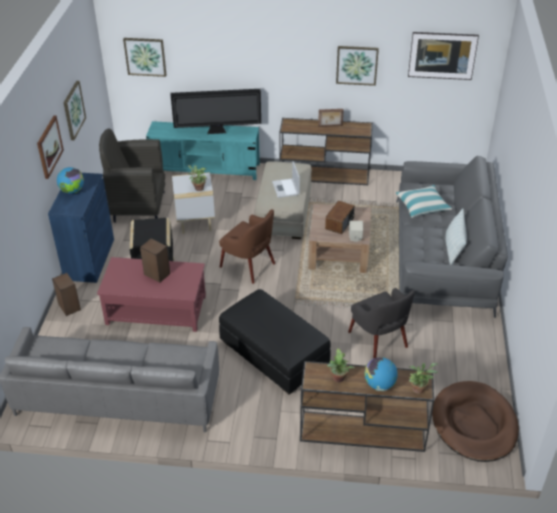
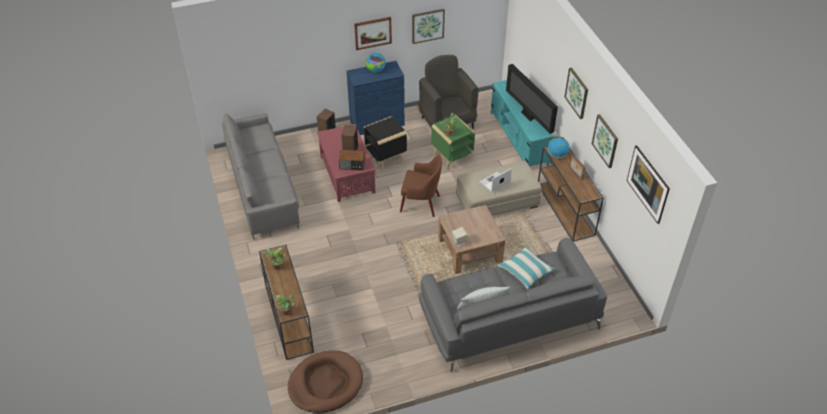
camera: 65 degrees right, 5 degrees up
(145, 56) = (522, 28): picture -> picture (577, 93)
(195, 220) = (452, 157): white side table -> green side table
(248, 265) = (421, 203): brown armchair -> brown armchair turned 90 degrees counterclockwise
(273, 353) = (338, 248): black ottoman -> none
(340, 223) = (470, 227): radio -> radio (352, 165)
(378, 340) = (383, 303): grey armchair -> none
(379, 384) = (281, 289): globe -> globe (557, 155)

